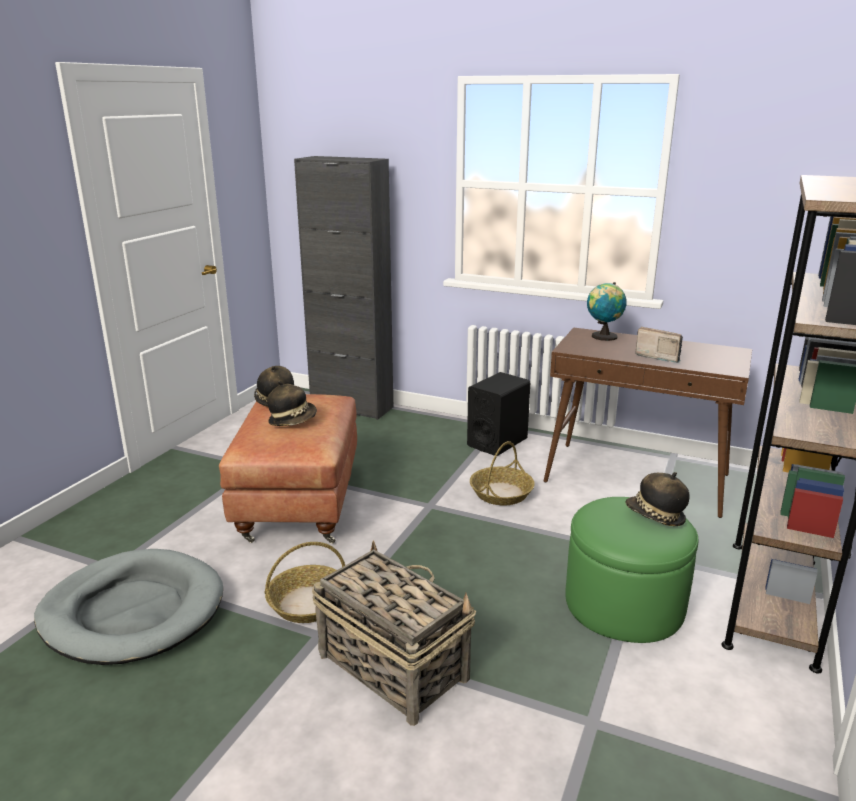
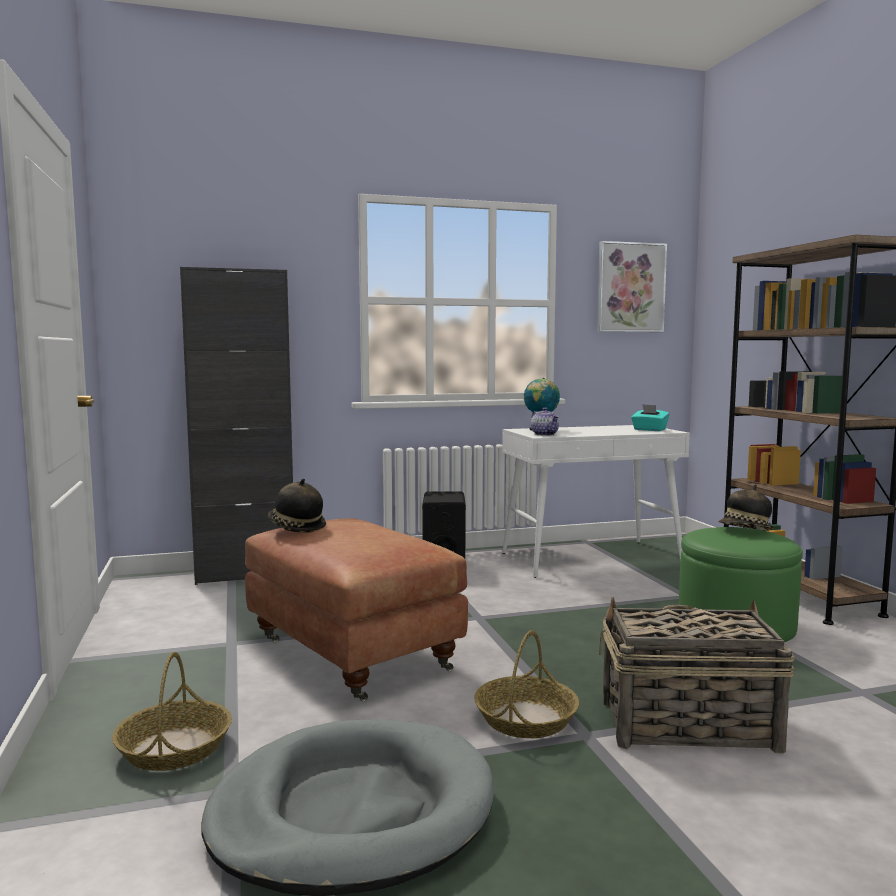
camera: 40 degrees left, 15 degrees down
(293, 420) = (359, 535): hat -> none
(501, 493) = (518, 593): basket -> basket (174, 748)
(579, 347) = (545, 434): none -> teapot
(637, 478) = (591, 558): brown console table -> white console table
(658, 356) = (609, 432): radio -> none
(716, 362) = (649, 430): none -> turquoise tissue box
(774, 177) = (630, 287): none -> picture

